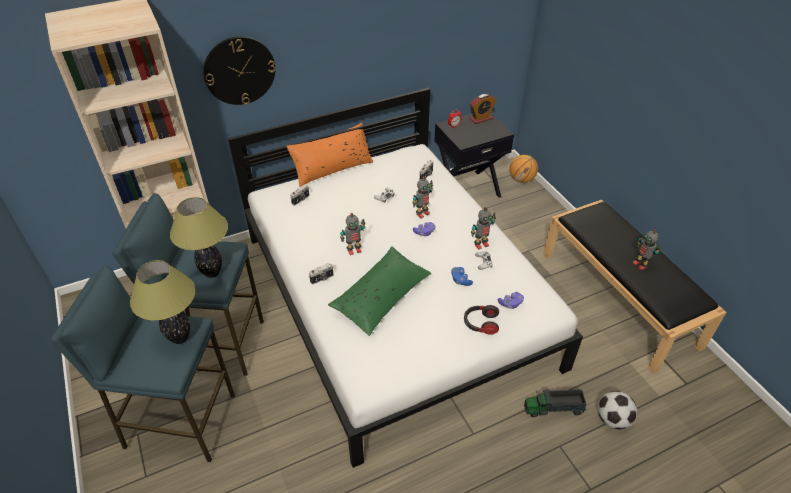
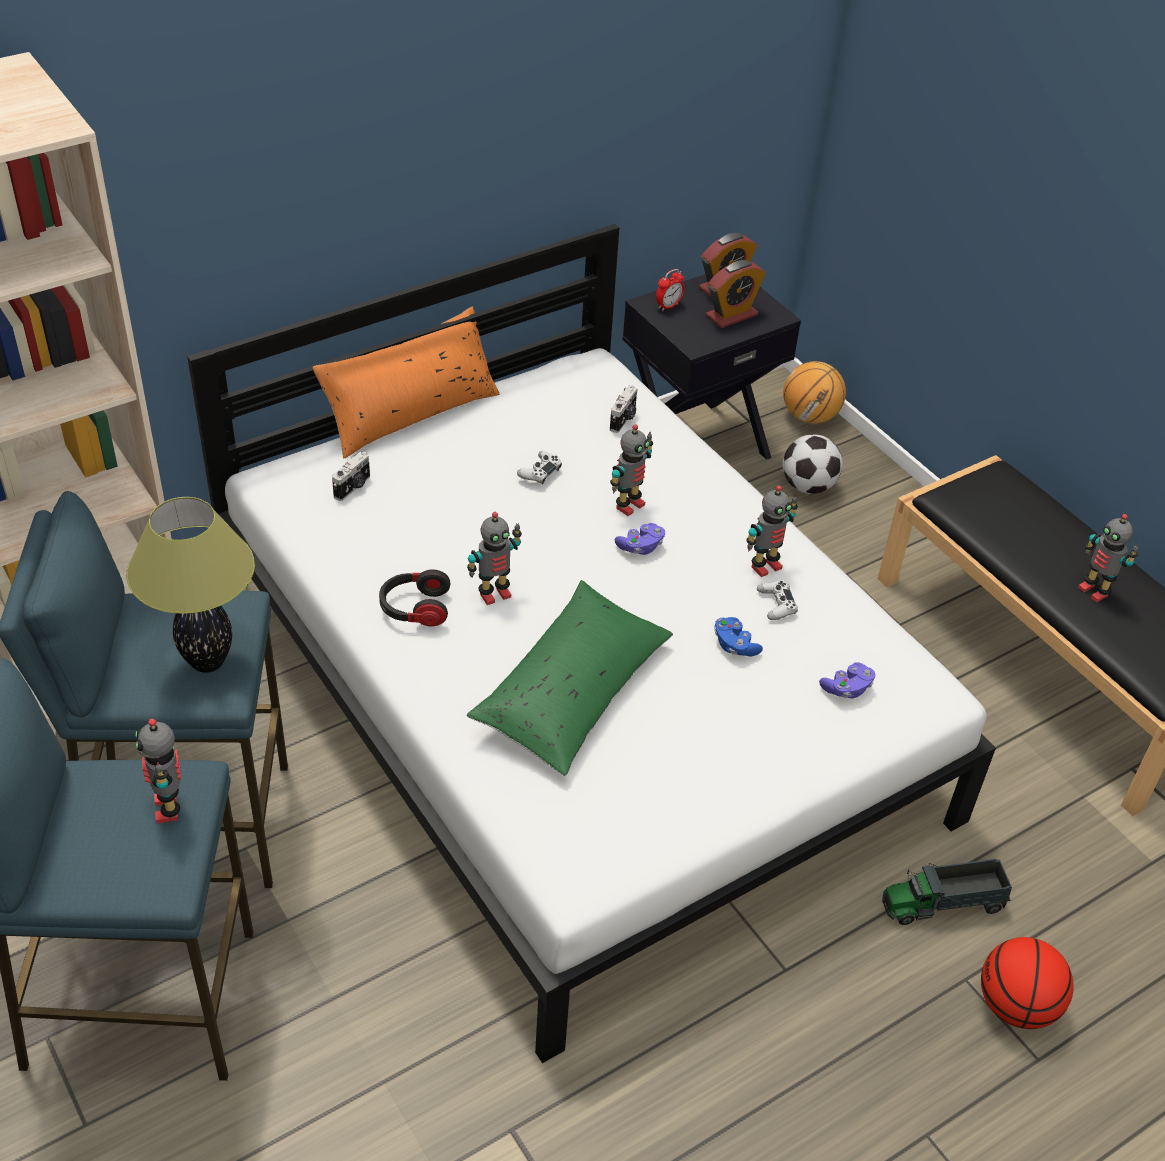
camera: 10 degrees left, 0 degrees up
(180, 338) = (170, 808): table lamp -> toy robot
(239, 70) = (218, 205): wall clock -> none
(322, 279) = (436, 661): camera -> none
(480, 324) = (791, 735): headphones -> headphones (414, 609)
(482, 131) = (731, 315): none -> alarm clock
(583, 461) = (1016, 1005): none -> basketball
(612, 419) = (1064, 916): football -> football (807, 486)

